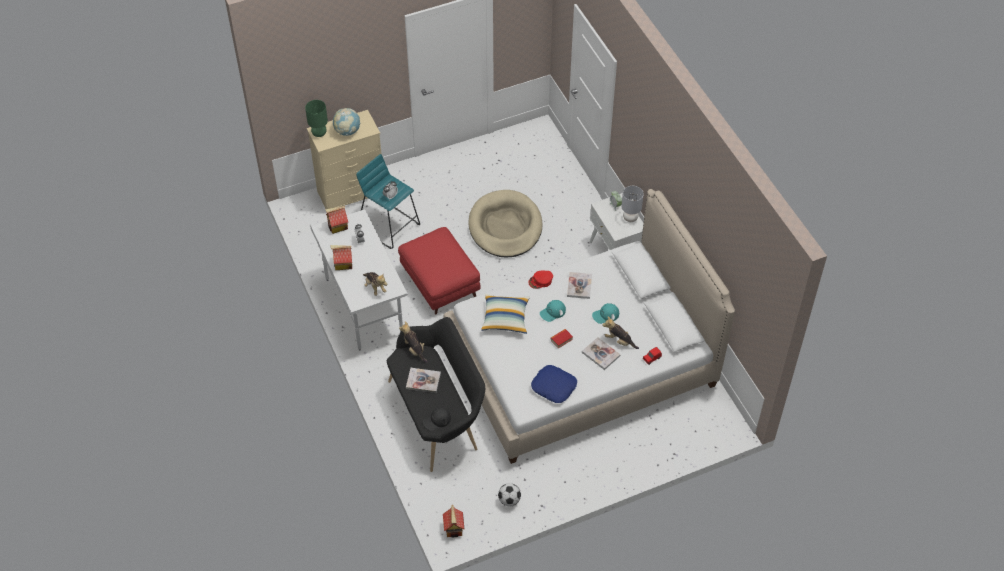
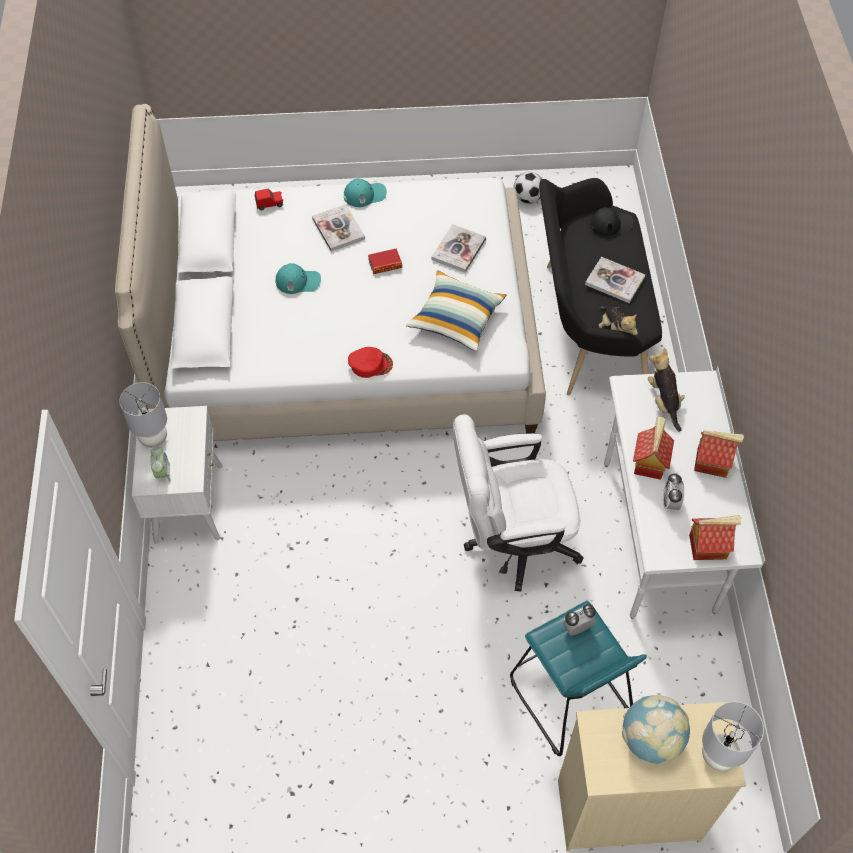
camera: 160 degrees left, 5 degrees up
(319, 133) = (717, 756): green table lamp -> grey table lamp
(440, 283) = (511, 541): red ottoman -> white office chair
(454, 528) = (610, 187): toy house -> toy house (649, 462)
(505, 227) = (351, 620): beige dog bed -> none
(552, 312) = (377, 307): turquoise cap -> turquoise cap (365, 194)
(554, 386) = (429, 206): blue pillow -> none
(579, 286) = (312, 337): book -> book (458, 249)
(619, 341) = (300, 239): plush toy -> none

